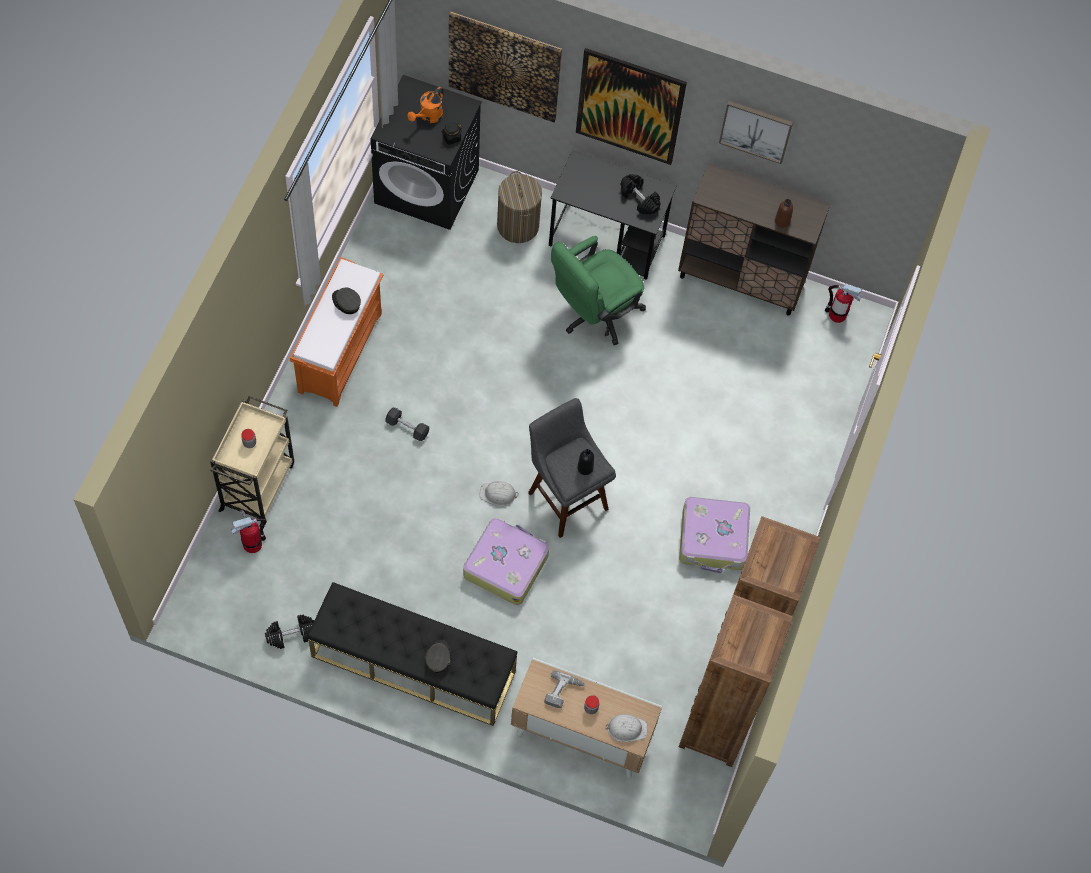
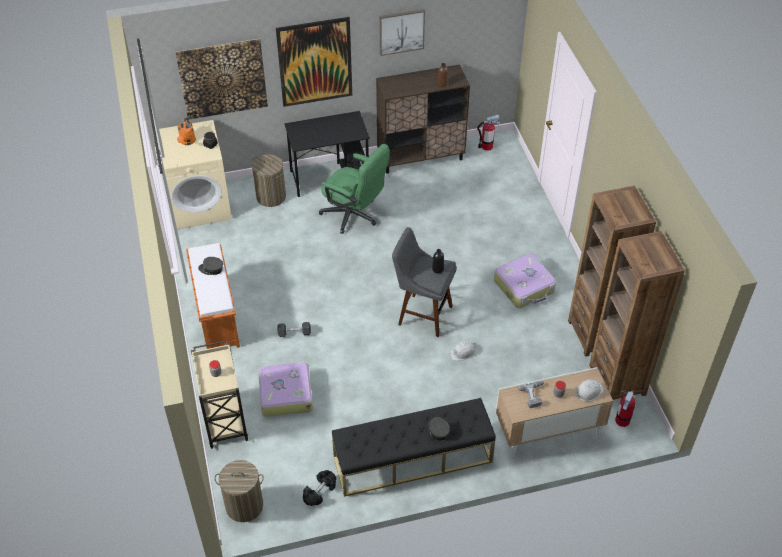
camera: 30 degrees left, 15 degrees down
(207, 598) = (244, 505): none -> laundry basket
(252, 544) = (249, 455): fire extinguisher -> fire extinguisher (622, 420)
(427, 186) = (199, 205): black washing machine -> beige washing machine
(498, 494) = (381, 336): white hard hat -> white hard hat (462, 352)
(505, 565) = (419, 370): suitcase -> suitcase (285, 394)
(594, 315) = (355, 216): green office chair -> green office chair turned 75 degrees counterclockwise
(639, 199) = (344, 127): black dumbbell -> none

